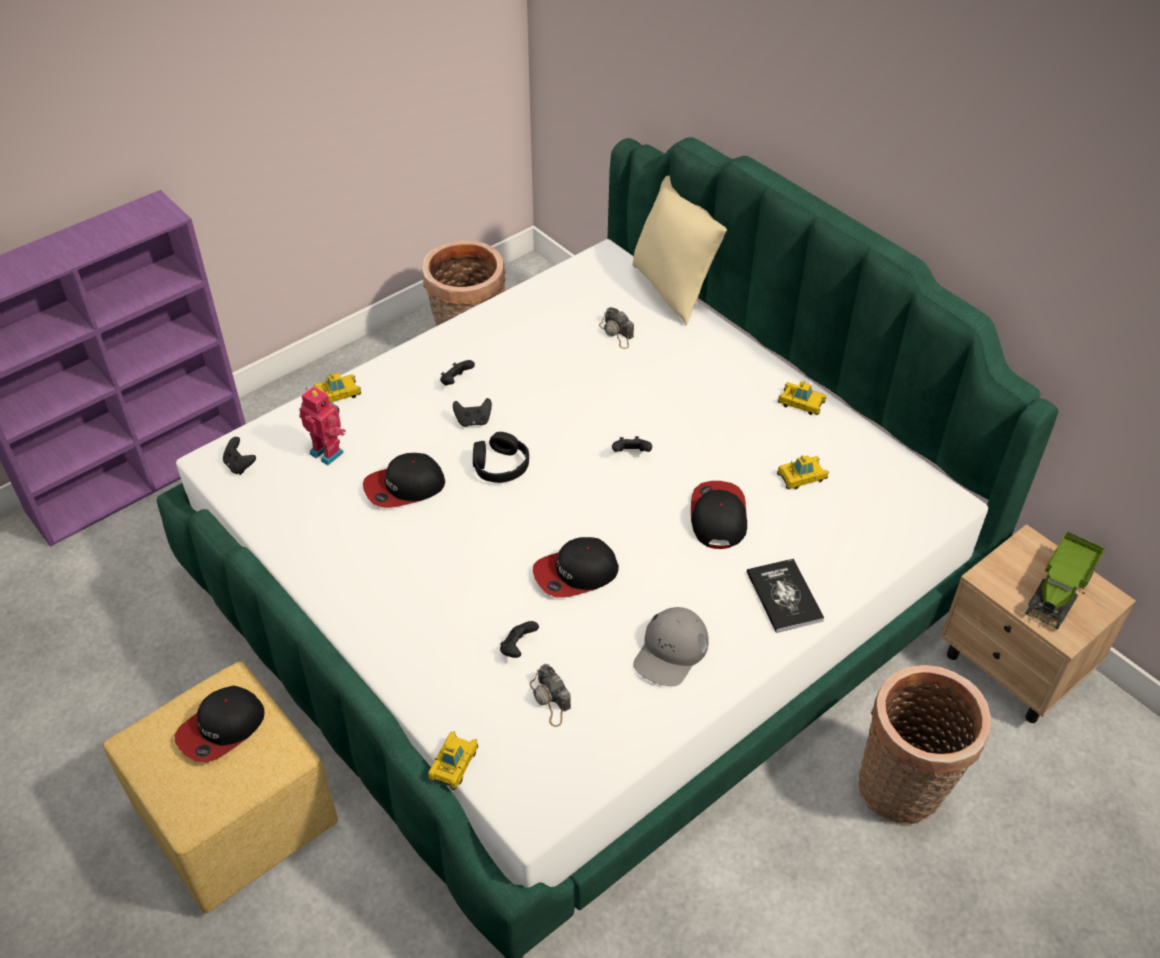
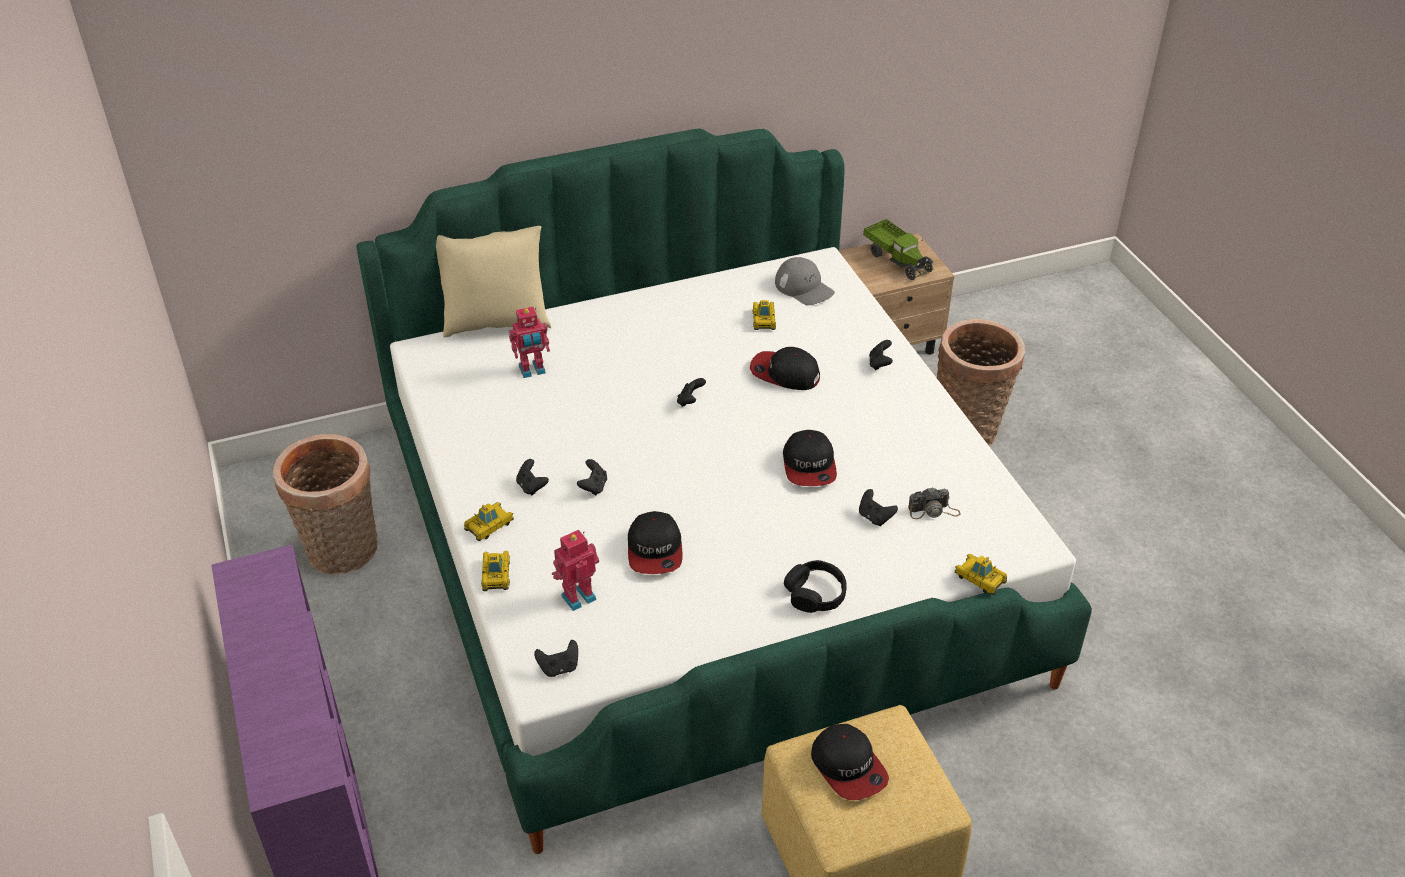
camera: 70 degrees left, 5 degrees down
(500, 465) = (661, 482): black headphones -> black headphones (815, 594)
(617, 333) = (532, 370): camera -> toy robot
(670, 651) = (909, 434): grey cap -> grey cap (804, 287)
(784, 596) = (879, 364): book -> black game controller
(801, 403) = (683, 296): toy car -> toy car (489, 525)

